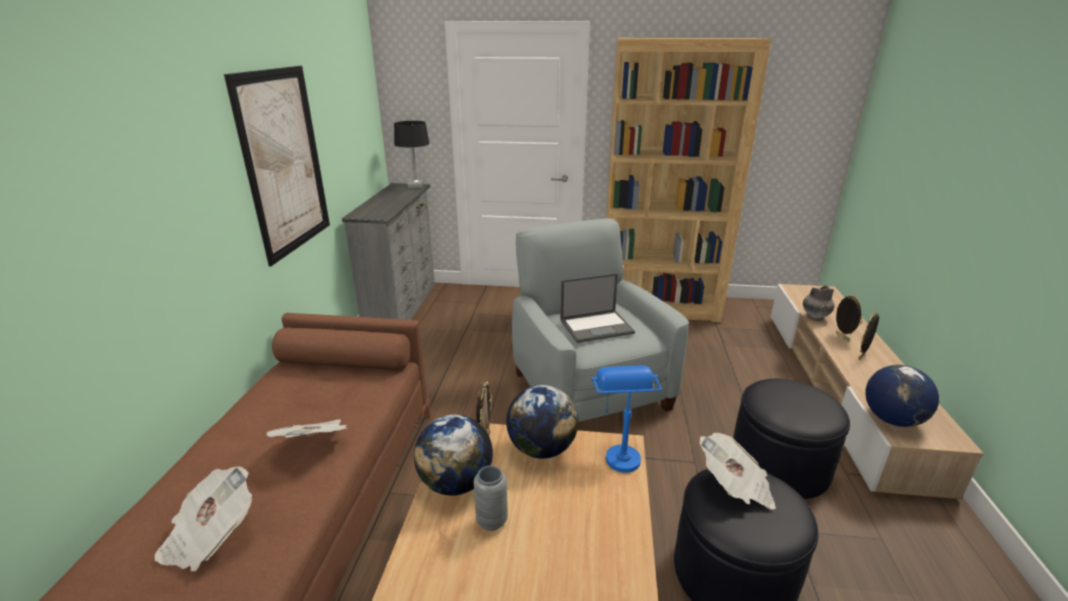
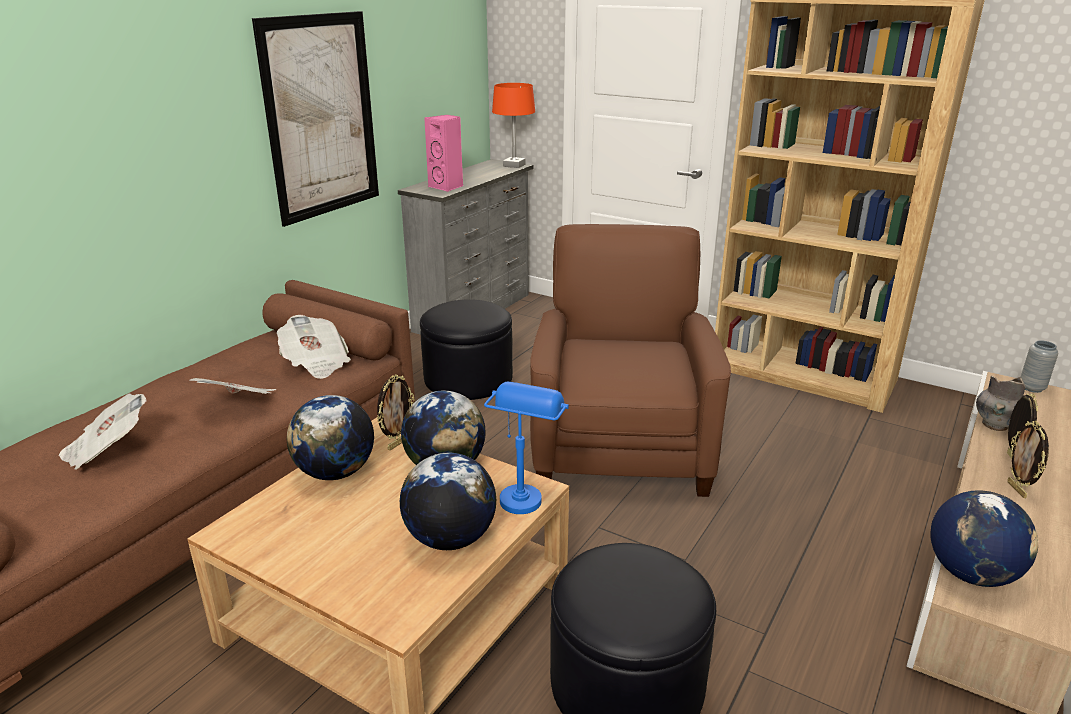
camera: 25 degrees right, 0 degrees up
(382, 210) = (447, 187): none -> pink speaker
(415, 186) = (514, 165): black table lamp -> orange table lamp
(492, 521) = (338, 512): grey vase -> grey vase (1031, 388)
(589, 388) = (620, 447): grey armchair -> brown armchair
(597, 326) = (618, 361): laptop -> none
(602, 512) = (450, 539): none -> globe
(735, 486) = (632, 567): newspaper -> newspaper (316, 363)
(779, 464) = (801, 597): black ottoman -> black ottoman (468, 379)
(862, 356) = (1017, 490): picture frame -> picture frame turned 75 degrees counterclockwise

